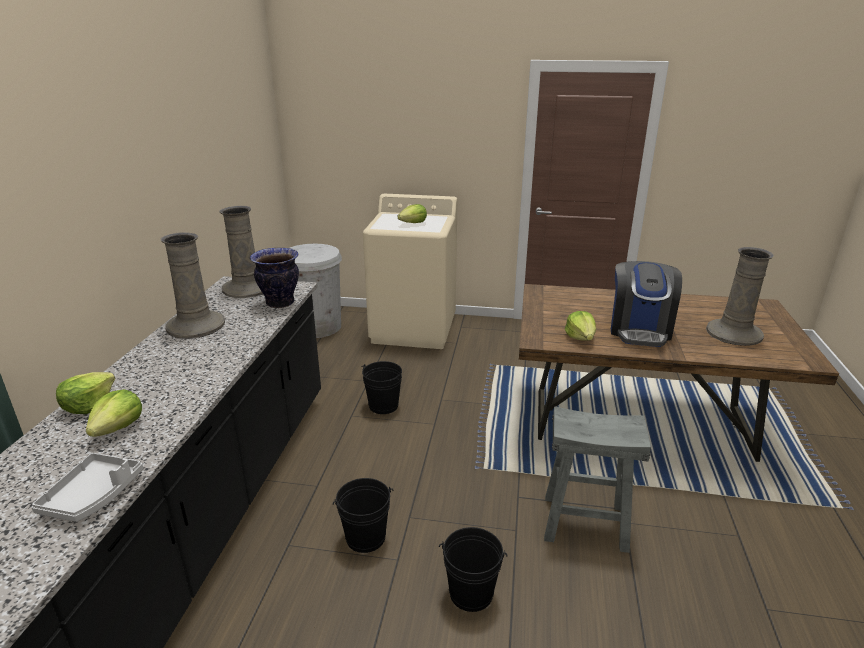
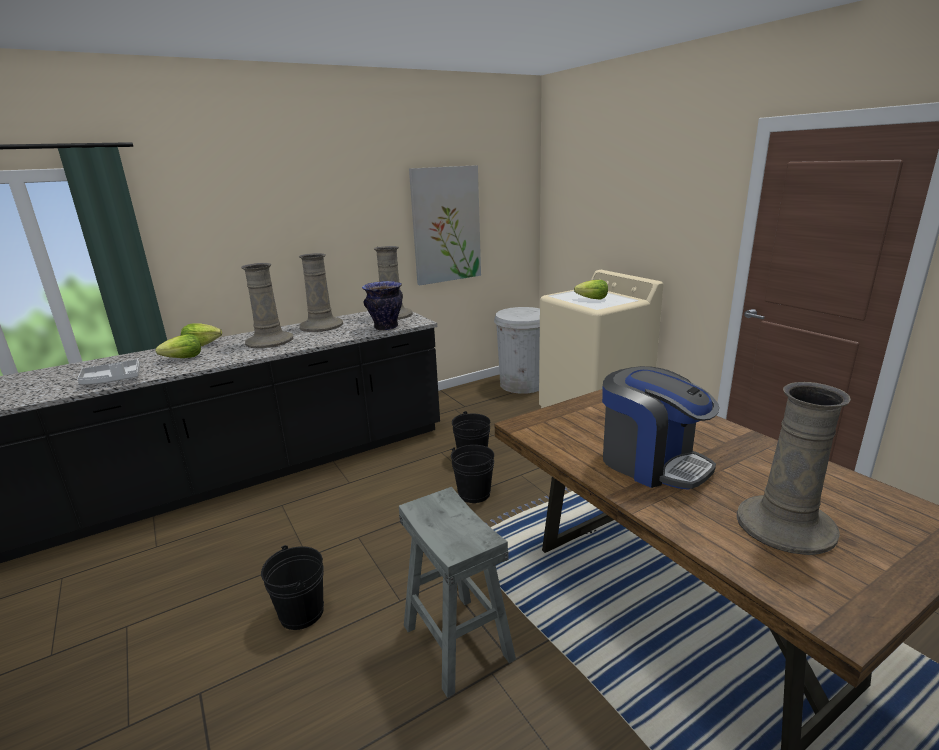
camera: 50 degrees right, 5 degrees down
(181, 363) = (269, 341): none -> beige vase
(226, 169) = (446, 225): none -> picture
(365, 537) = (317, 530): black bucket -> black bucket (474, 493)
(581, 337) = (568, 440): lettuce -> none
(639, 330) = (652, 463): coffee machine -> coffee machine turned 105 degrees counterclockwise

